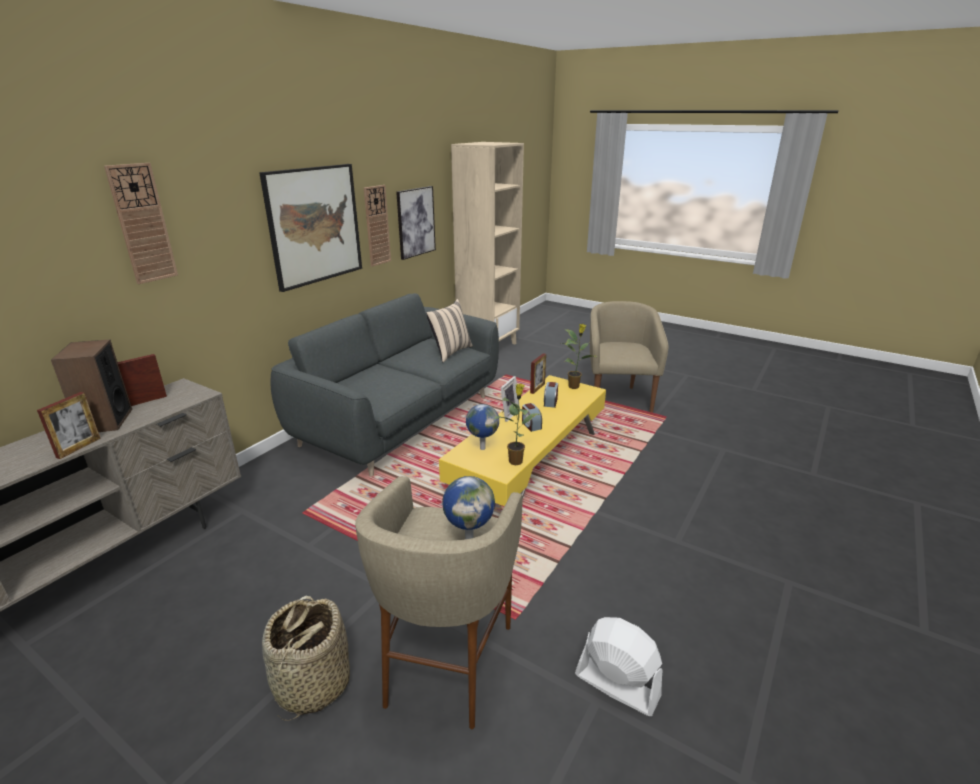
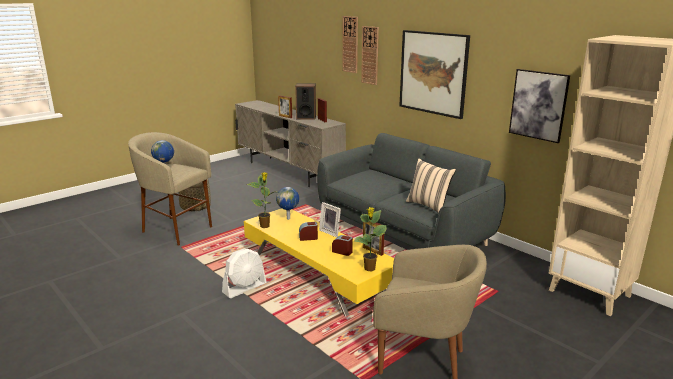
camera: 105 degrees right, 5 degrees down
(377, 225) = (488, 92): wall clock -> wall clock (370, 55)
(616, 685) = (120, 264): white fan -> white fan (245, 288)

